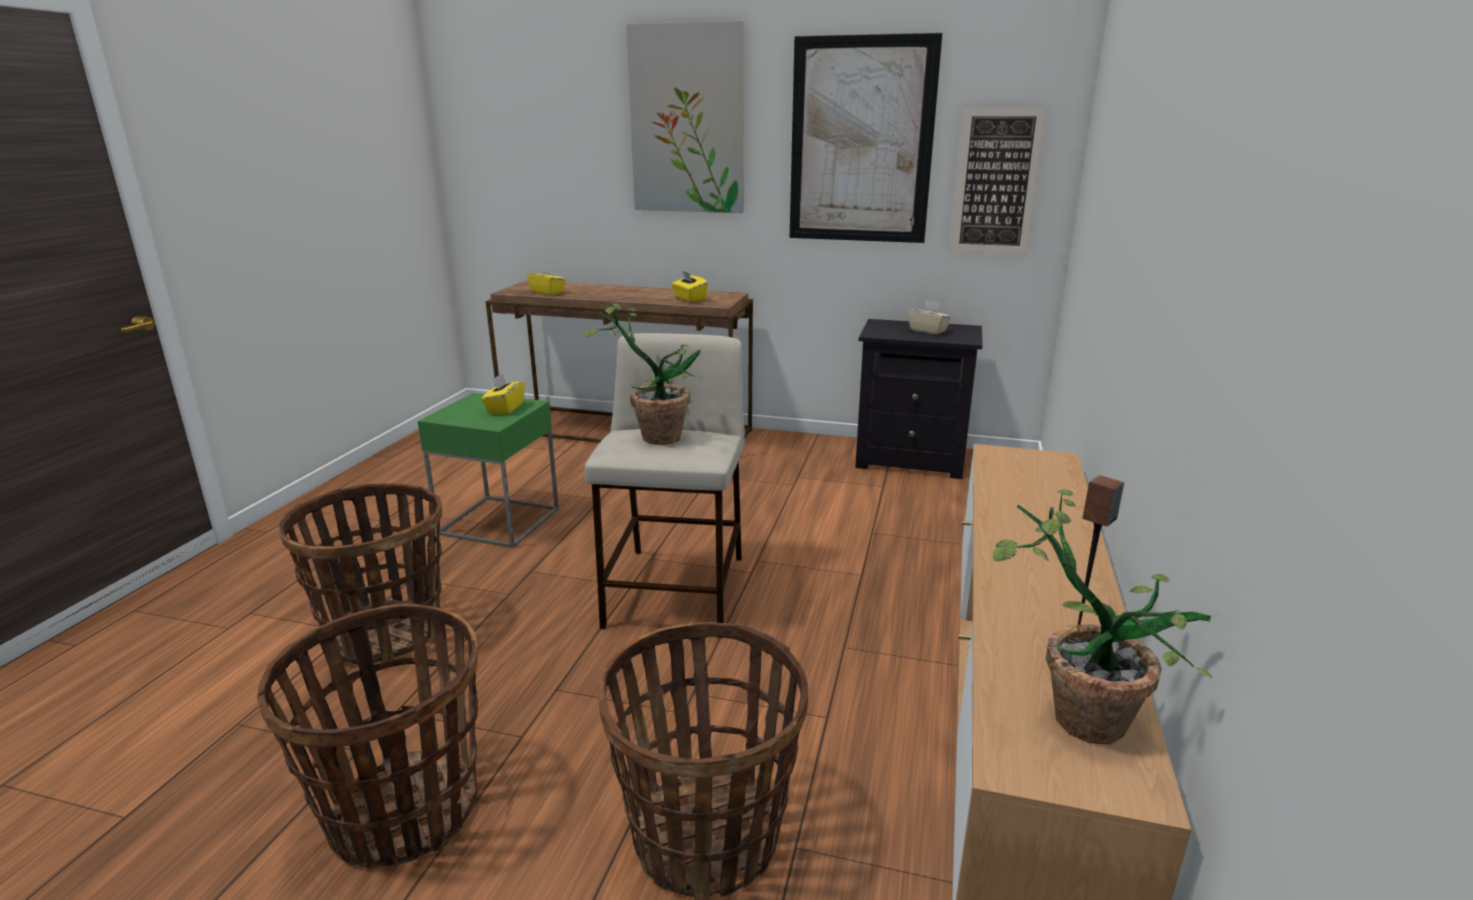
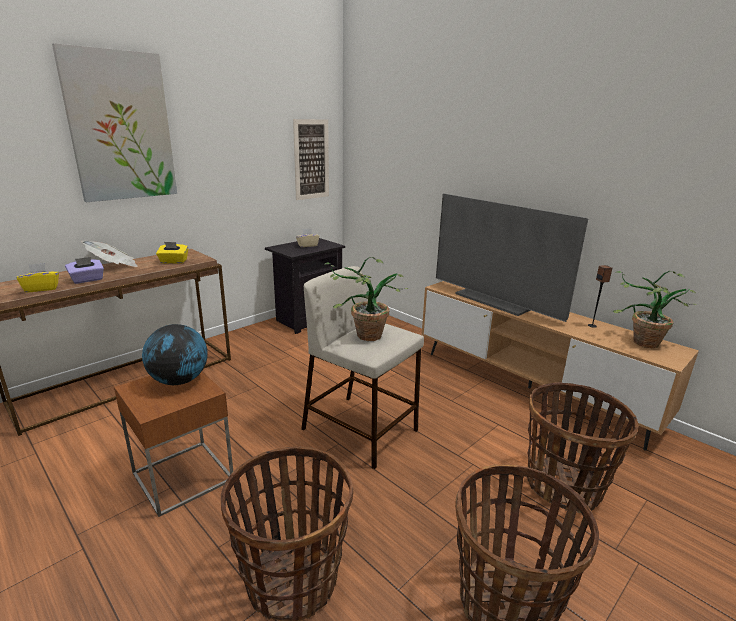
camera: 60 degrees left, 0 degrees up
(499, 521) = (183, 476): green side table -> brown side table
(505, 408) = (179, 381): yellow tissue box -> globe
(588, 295) = (87, 280): none -> purple tissue box
(639, 290) = (113, 266): none -> newspaper
(861, 141) = (244, 140): picture -> none
(1028, 509) = (496, 300): none -> television

